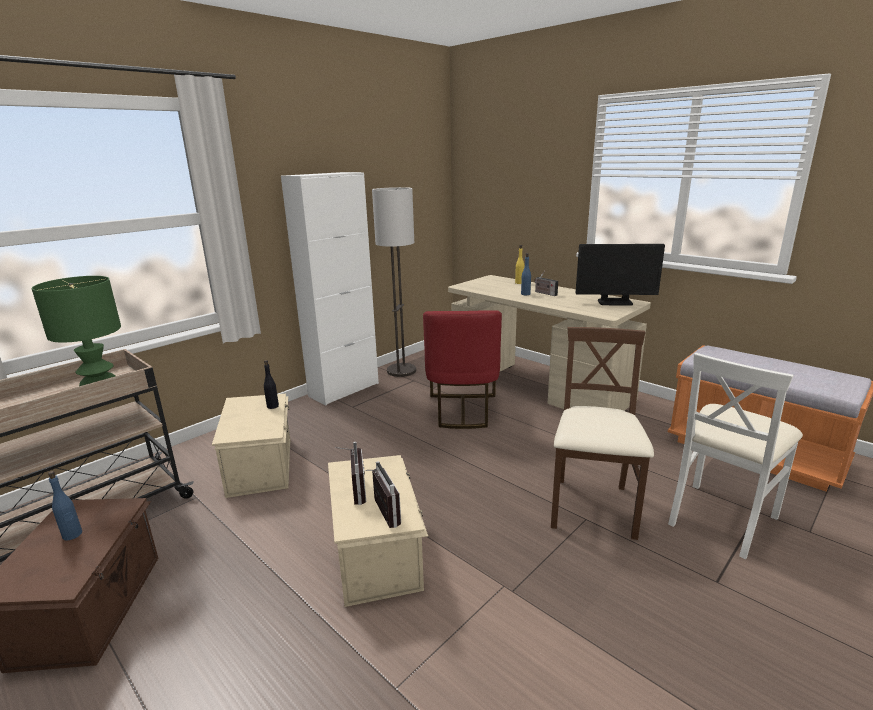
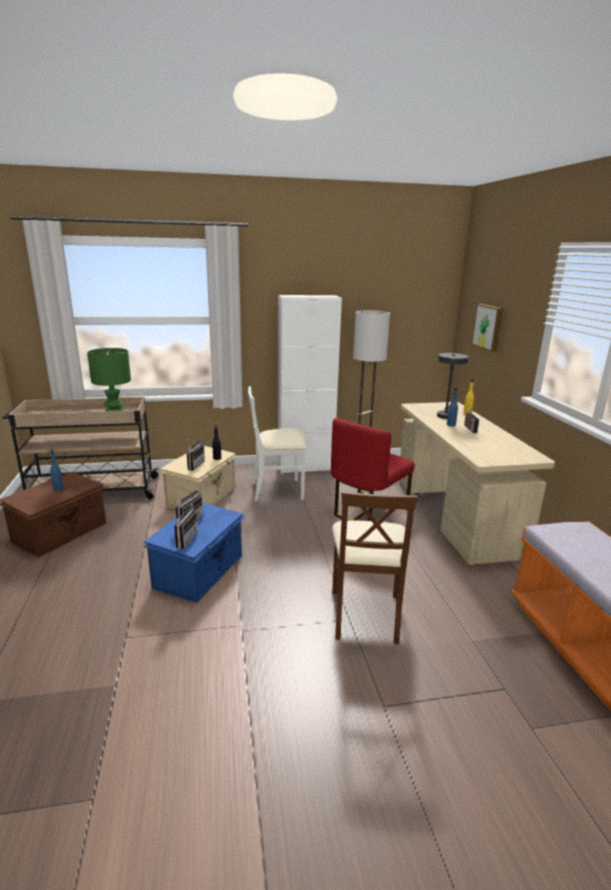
camera: 35 degrees right, 0 degrees up
(254, 424) = (193, 465): none -> radio
(378, 552) = (200, 571): beige storage box -> blue storage box
(504, 287) = (445, 415): none -> grey table lamp
(506, 192) = (488, 327): none -> picture
(592, 508) = (365, 614): brown chair -> brown chair turned 135 degrees clockwise
(615, 302) = (517, 452): monitor -> none
(720, 518) = (460, 674): white chair -> white chair (278, 490)

